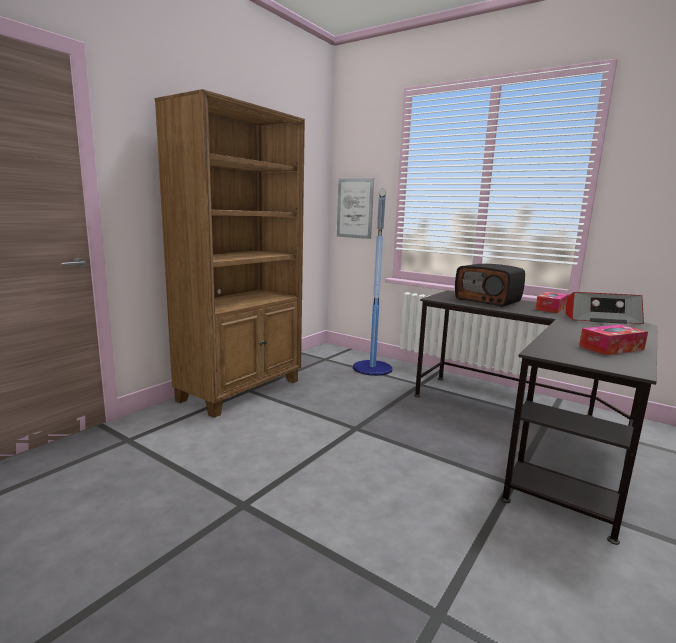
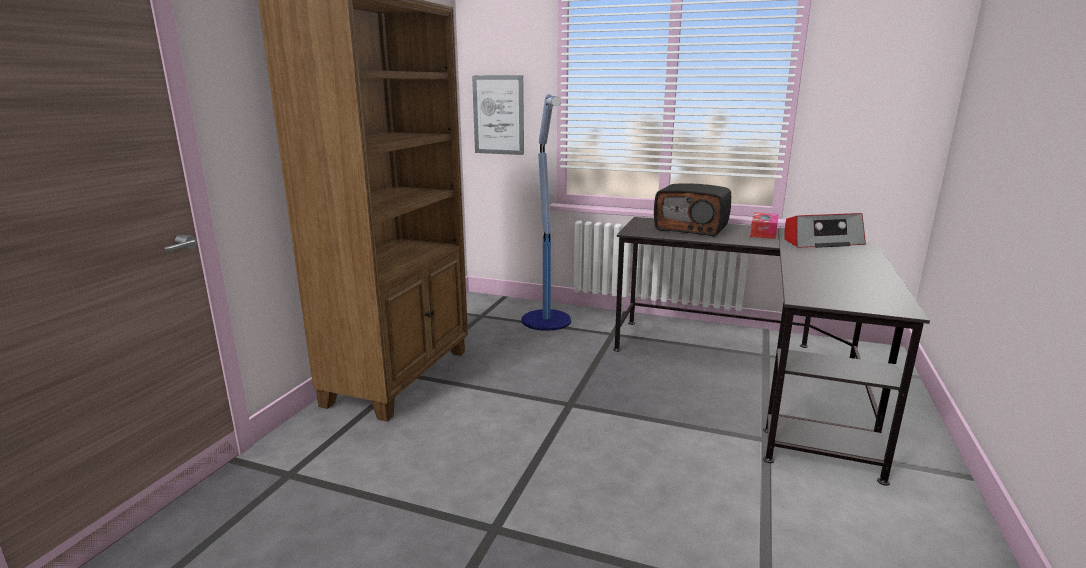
camera: 15 degrees left, 5 degrees up
(611, 348) = (861, 282): tissue box -> none

